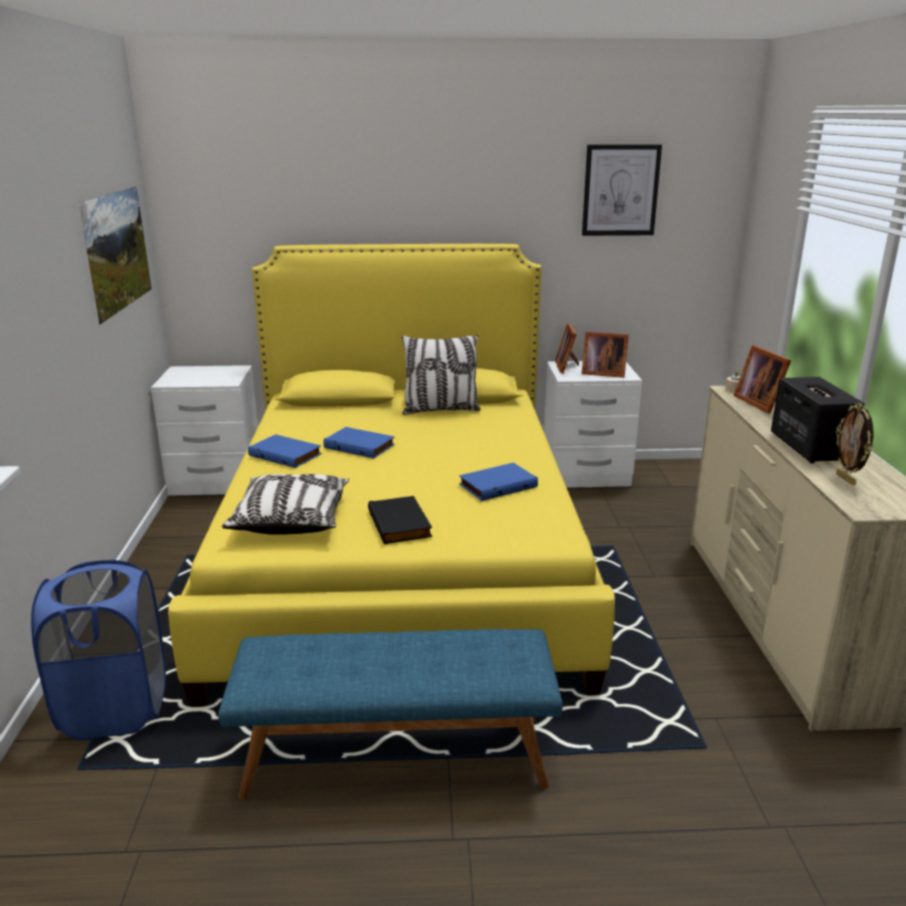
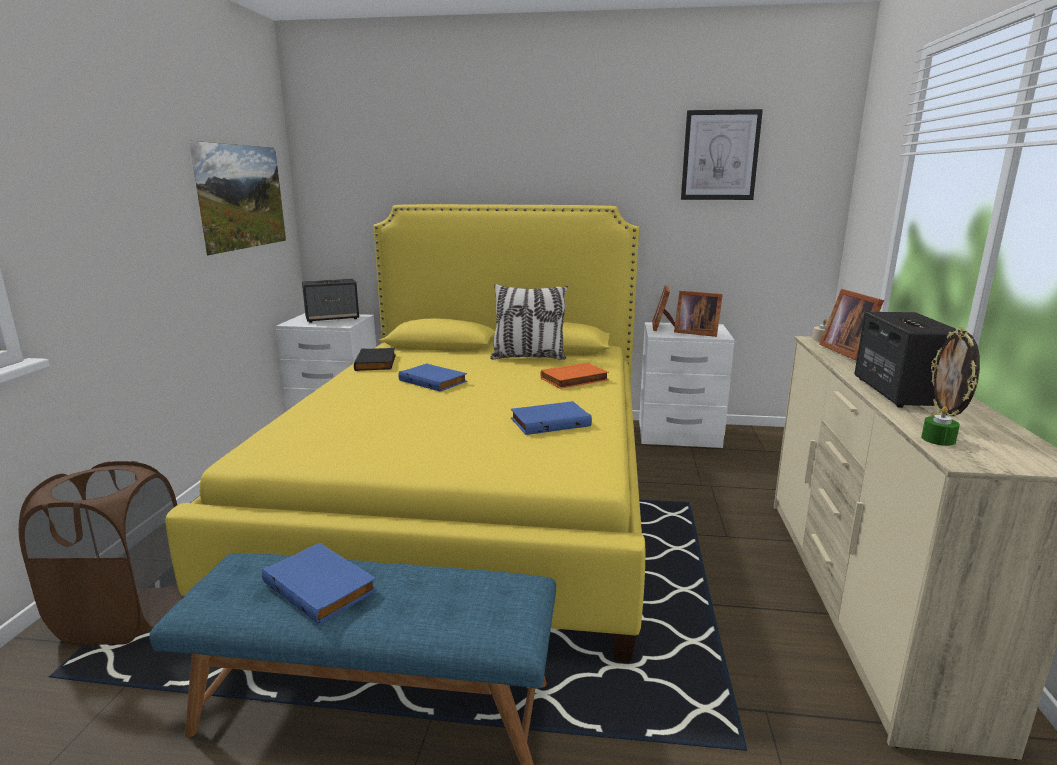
camera: 10 degrees right, 5 degrees down
(115, 709) = (125, 616): blue laundry basket -> brown laundry basket
(209, 373) = (333, 318): none -> speaker
(286, 454) = (361, 384): blue book -> blue book (322, 586)
(291, 520) = (323, 438): pillow -> none
(401, 524) = (430, 450): black book -> black book (377, 363)
(499, 435) = (575, 380): none -> orange book
(844, 493) = (938, 439): none -> green candle

